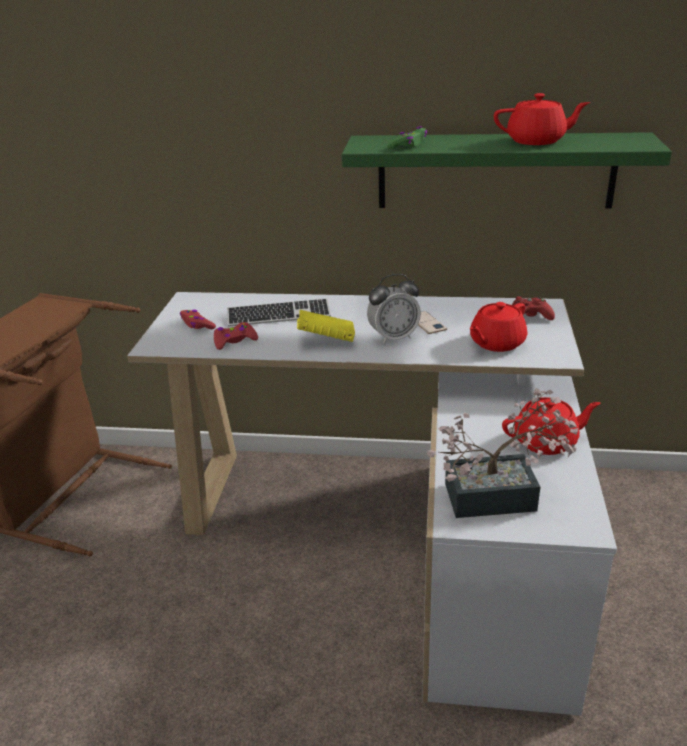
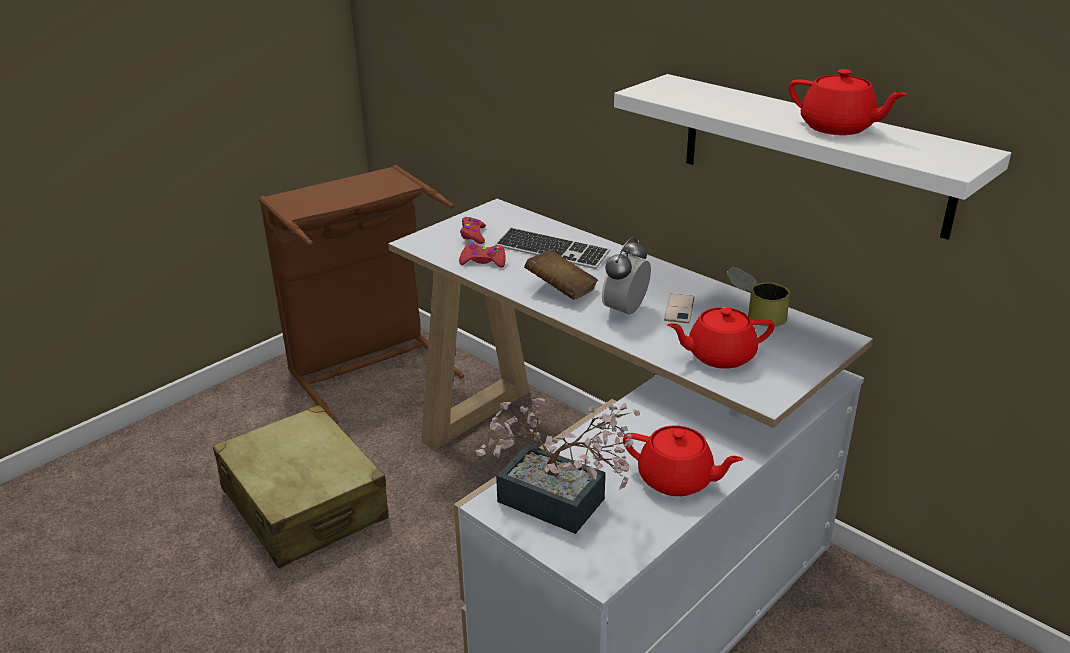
camera: 35 degrees right, 0 degrees up
(129, 638) = (304, 504): none -> beige suitcase
(326, 340) = (561, 290): yellow book -> brown book
(393, 337) = (625, 311): alarm clock -> alarm clock turned 105 degrees clockwise
(408, 145) = (694, 98): green game controller -> none
(478, 309) = (755, 315): none -> can
(495, 171) = (812, 153): green shelf -> white shelf
(530, 316) = (800, 343): red game controller -> none

